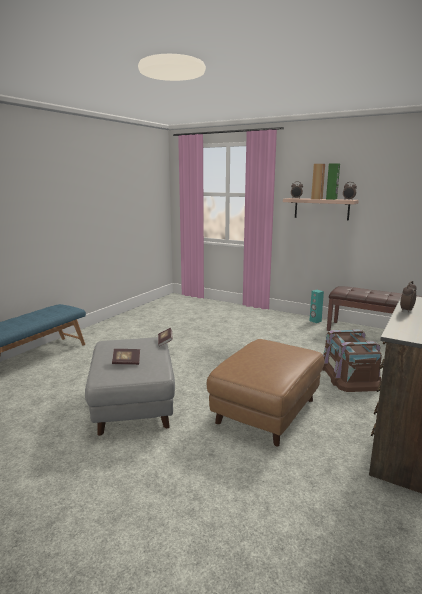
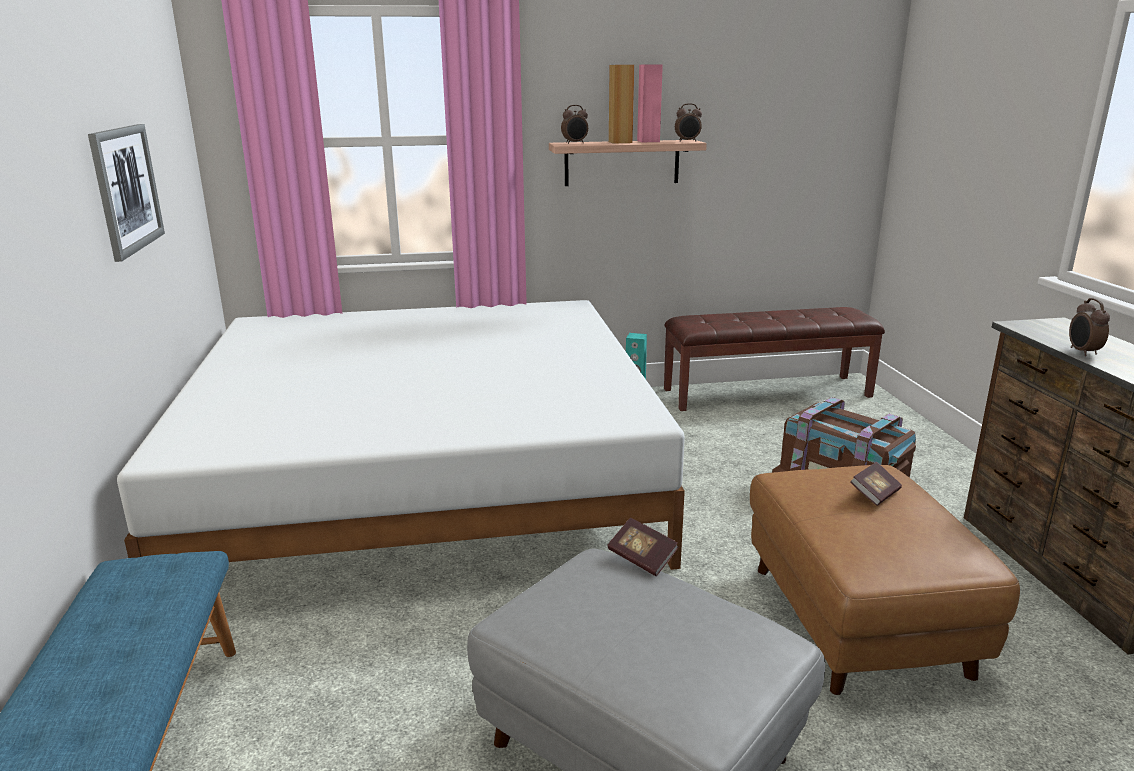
camera: 40 degrees left, 5 degrees up
(115, 202) = (126, 189): none -> picture
(126, 362) = (686, 655): book -> book (874, 494)
(194, 323) = (425, 479): none -> white bed
(331, 199) = (648, 141): green speaker -> pink speaker

